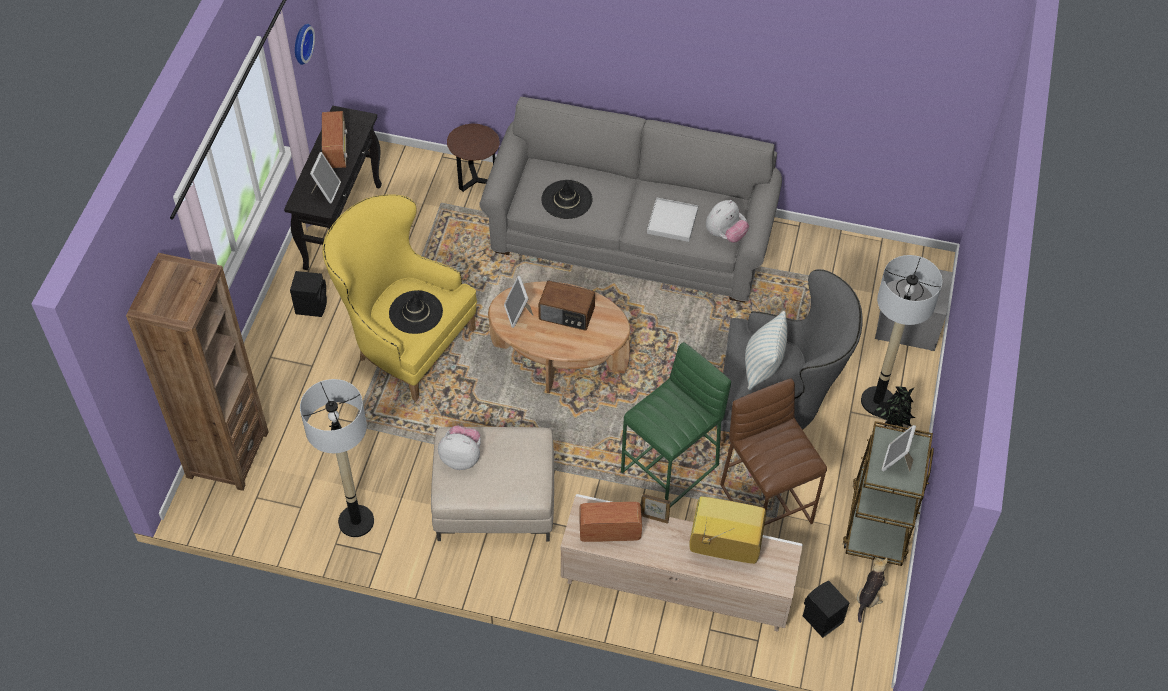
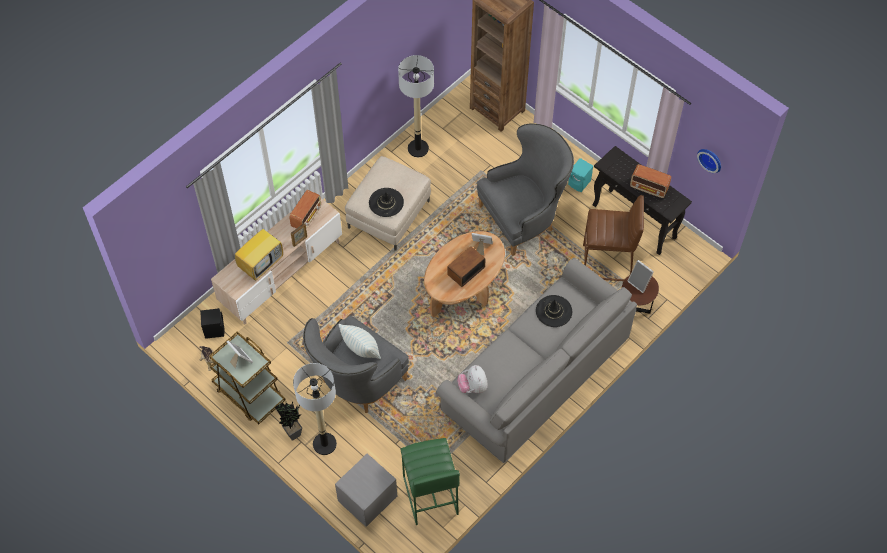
camera: 120 degrees right, 5 degrees up
(312, 305) = (580, 183): black speaker -> turquoise speaker
(326, 190) = (618, 171): picture frame -> picture frame (639, 282)
(404, 342) = (524, 217): yellow armchair -> grey armchair
(415, 312) = (511, 194): black hat -> black hat (386, 202)
(461, 457) = (401, 178): plush toy -> none
(671, 469) = (353, 307): green stool -> green stool (430, 496)
(672, 221) = (501, 361): white tray -> none
(766, 503) = (299, 343): brown stool -> brown stool (607, 263)

